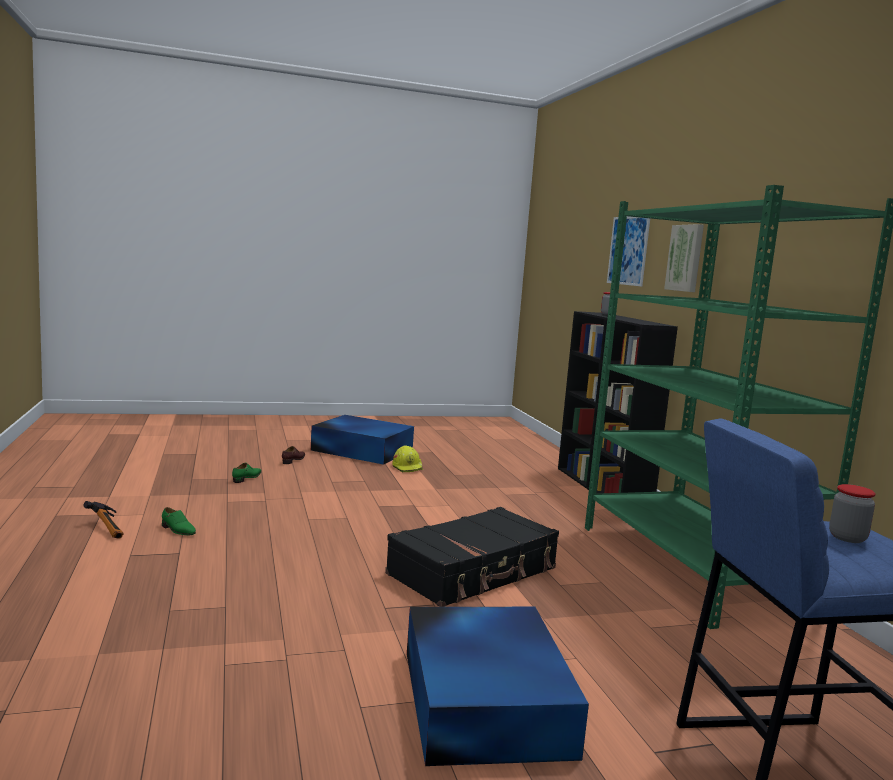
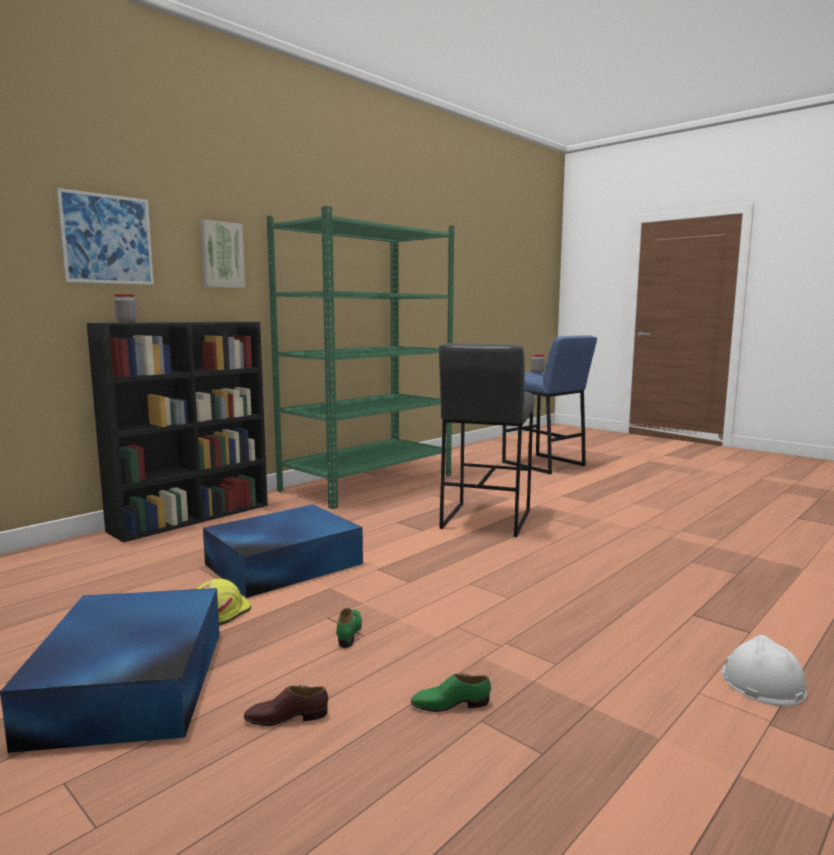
camera: 120 degrees left, 0 degrees up
(110, 529) = (762, 682): hammer -> white hard hat
(178, 530) = (671, 643): green shoe -> green shoe (350, 632)
(474, 572) = (485, 520): black suitcase -> grey stool
(485, 699) = (606, 495): blue storage box -> blue storage box (281, 564)

